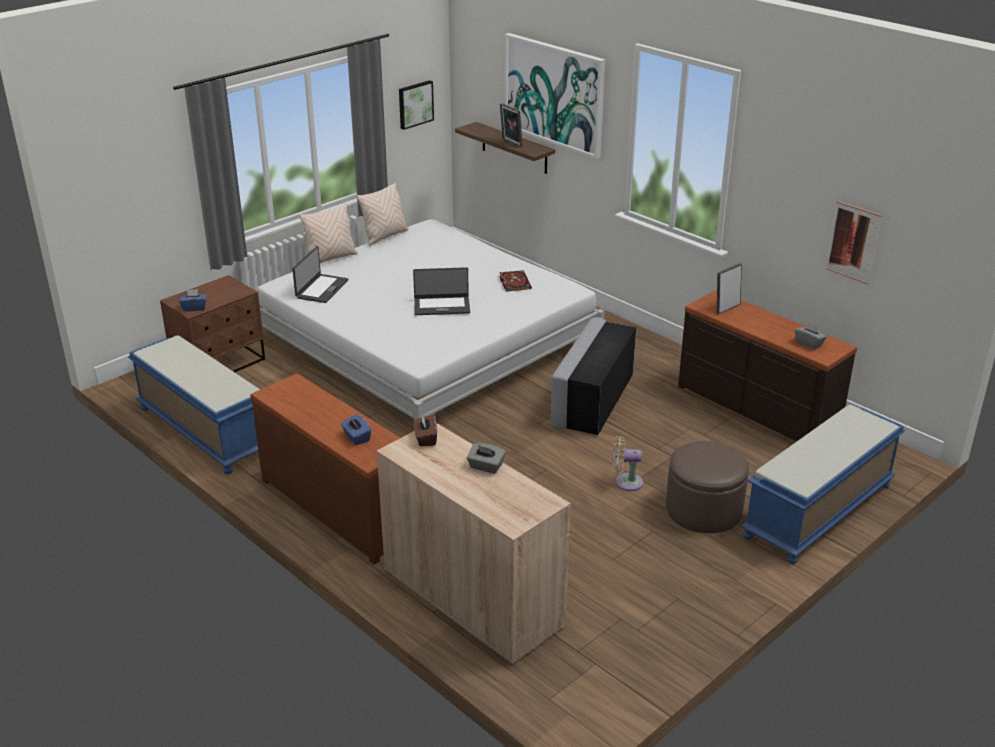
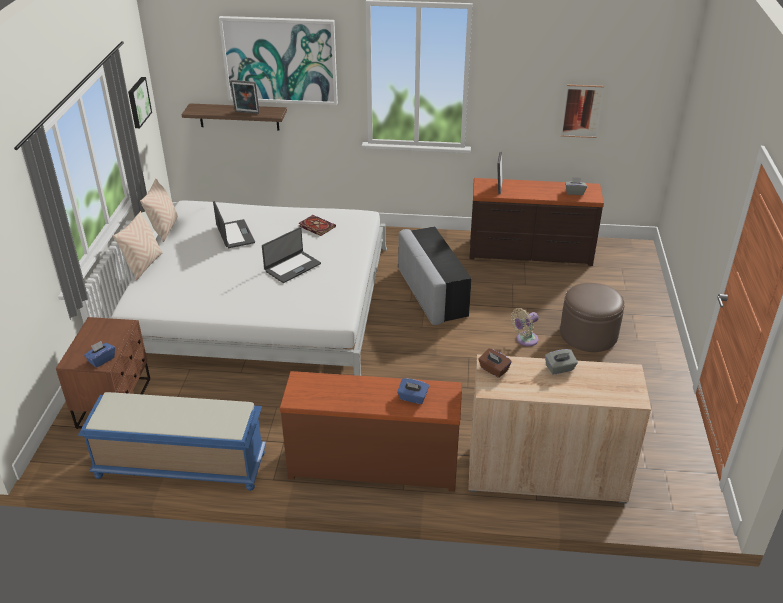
camera: 40 degrees left, 5 degrees up
(321, 289) = (174, 294): laptop -> laptop (234, 234)
(819, 512) = (643, 302): blue bench -> none

